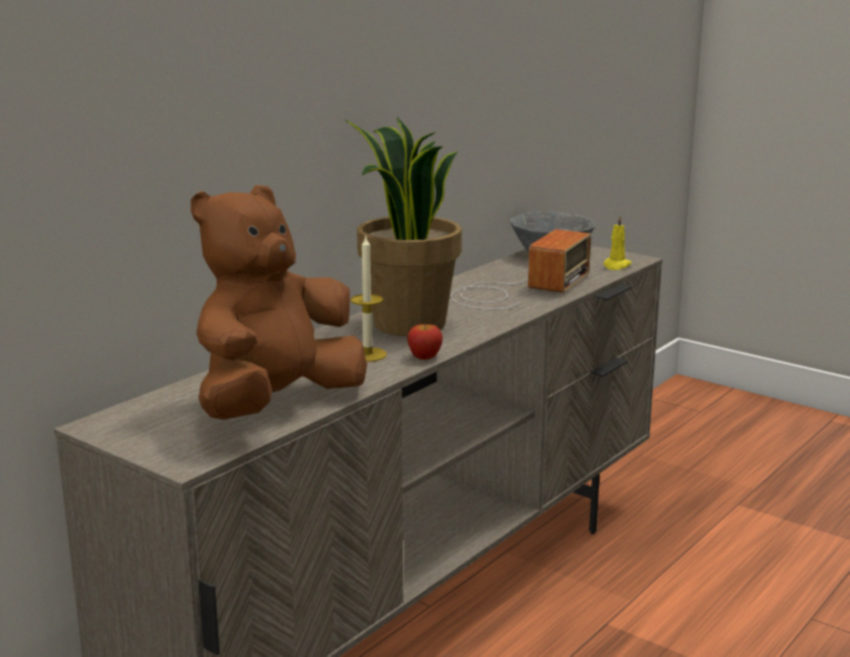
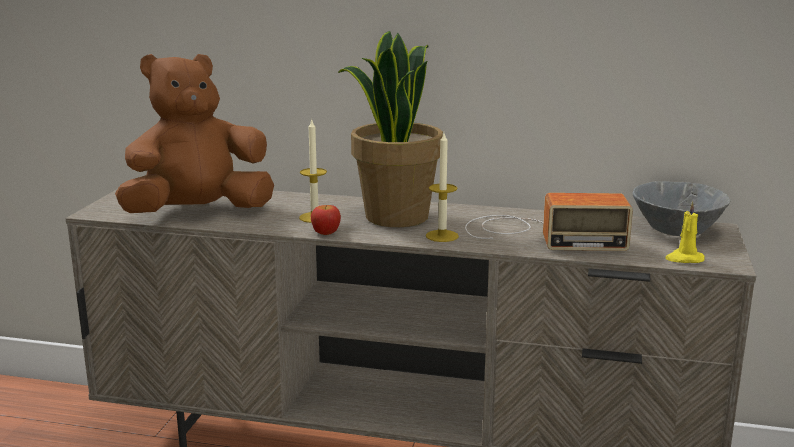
camera: 65 degrees right, 0 degrees up
(276, 404) = (198, 213): brown plush toy -> brown plush toy turned 45 degrees counterclockwise
(486, 318) = (442, 236): none -> candle

